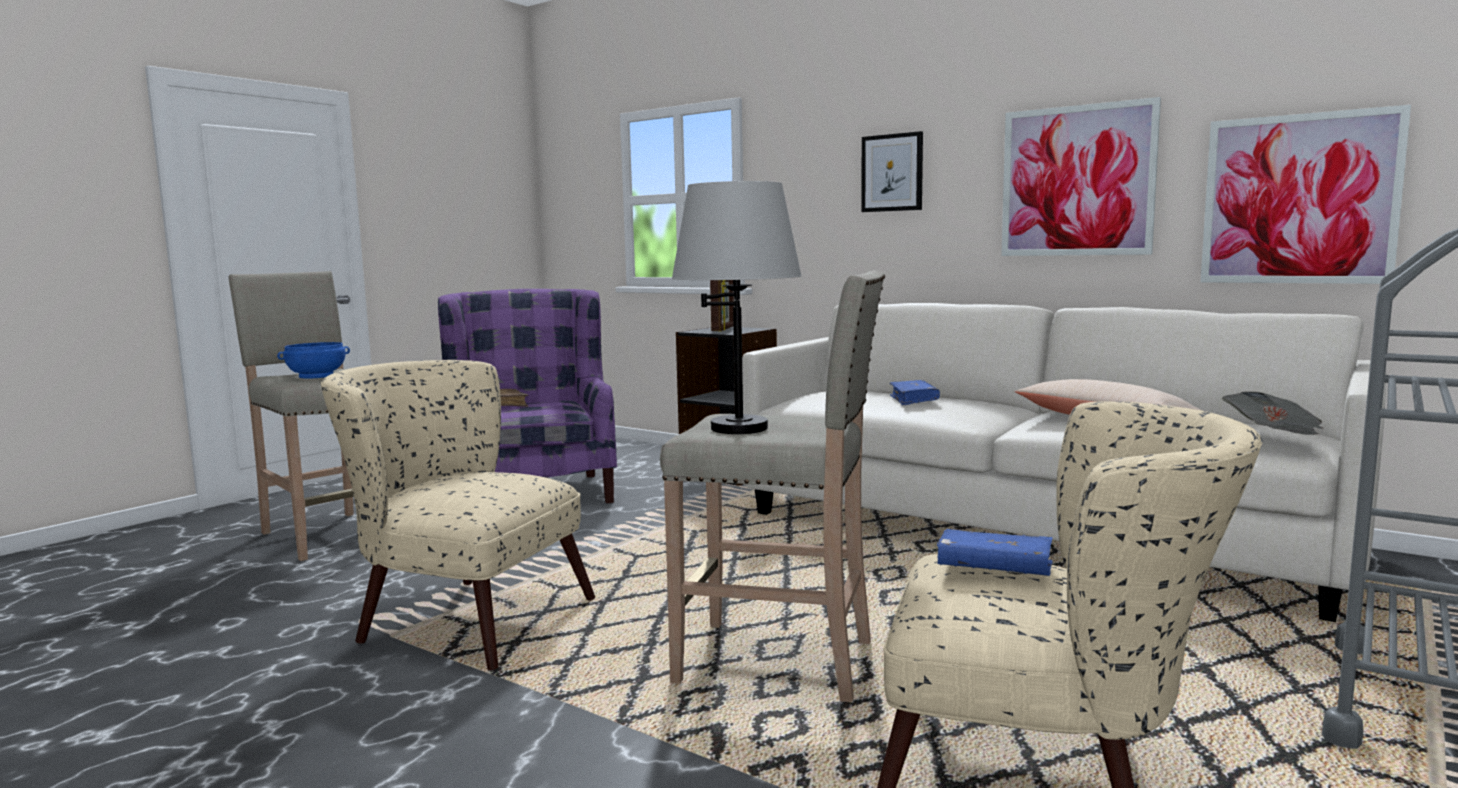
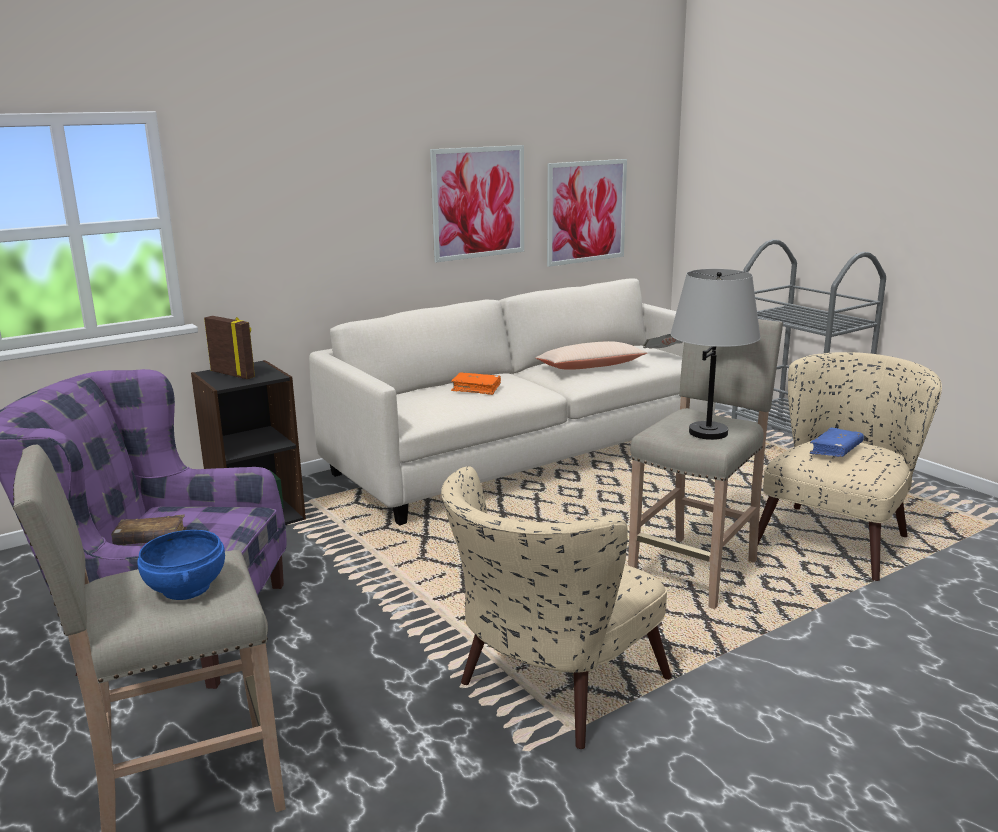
camera: 70 degrees left, 10 degrees up
(892, 173) = (341, 197): picture -> none
(913, 400) = (476, 389): blue book -> orange book

